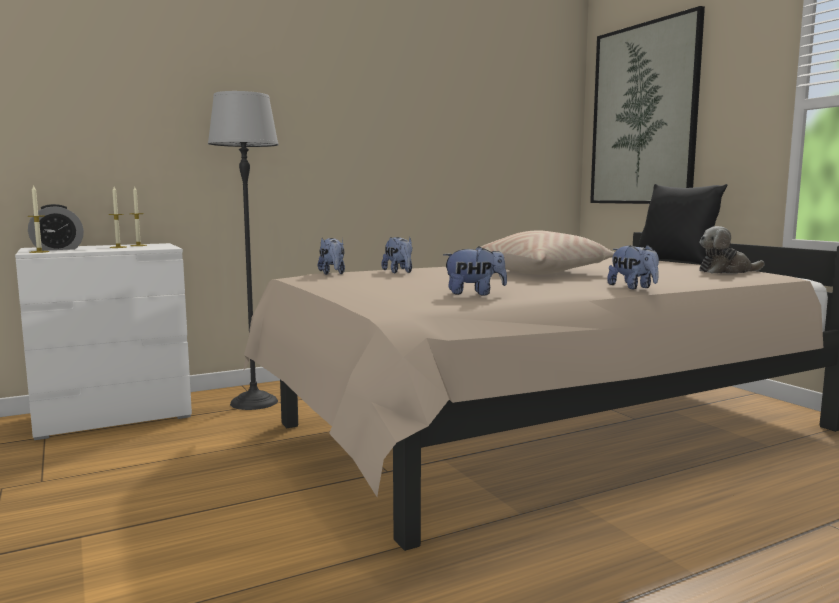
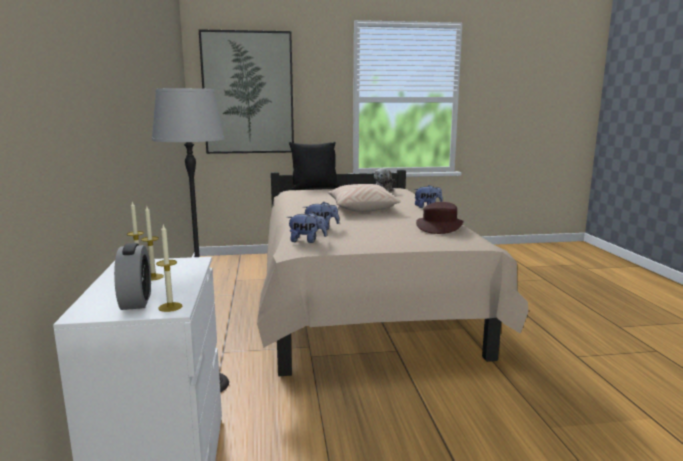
camera: 70 degrees left, 5 degrees up
(474, 294) = (439, 226): plush toy -> brown hat

